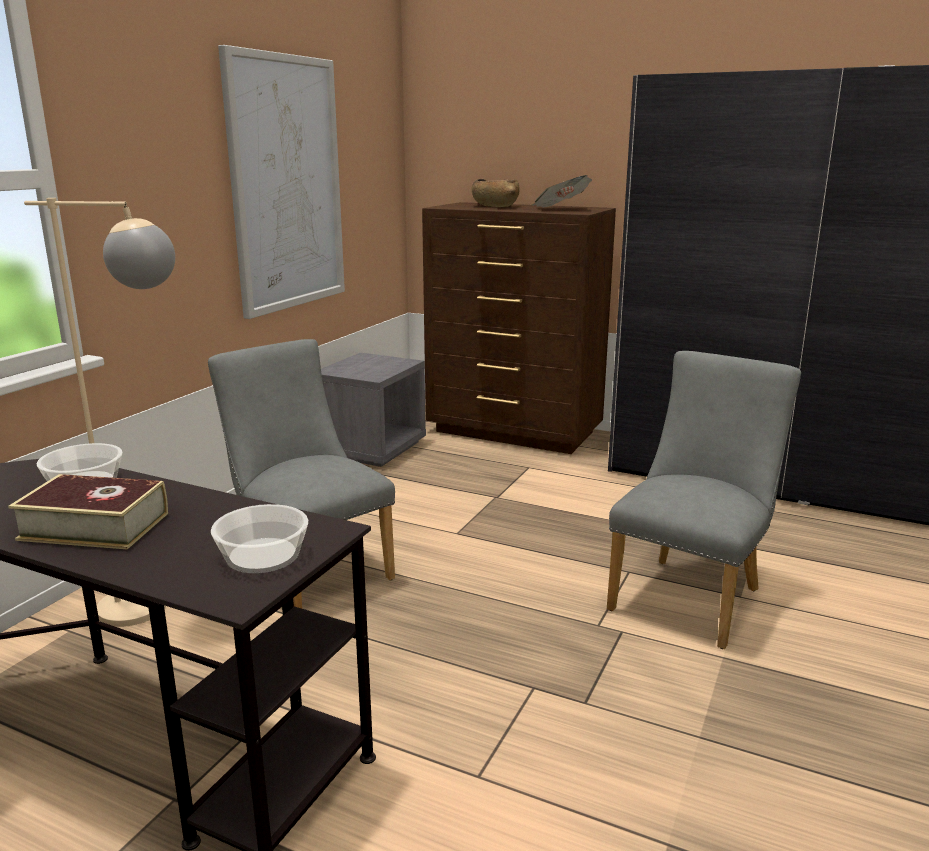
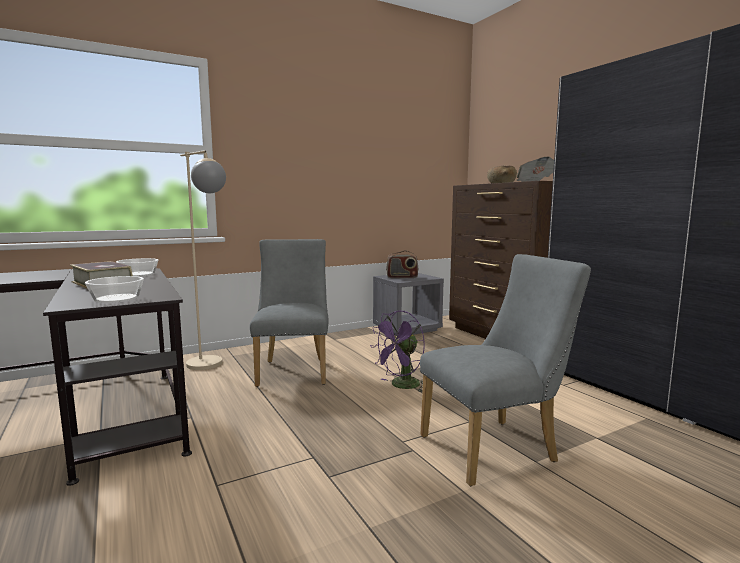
camera: 35 degrees right, 10 degrees down
(286, 184) = (365, 168): picture -> none
(362, 368) = (402, 277): none -> radio
(494, 548) = (401, 386): none -> purple fan

